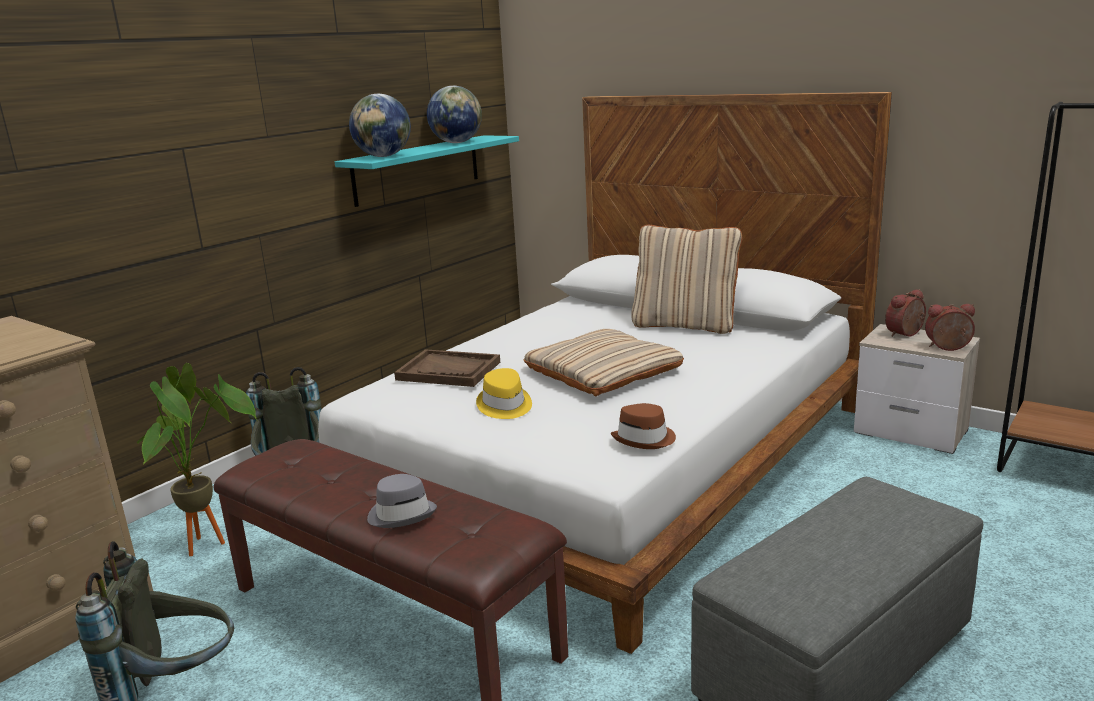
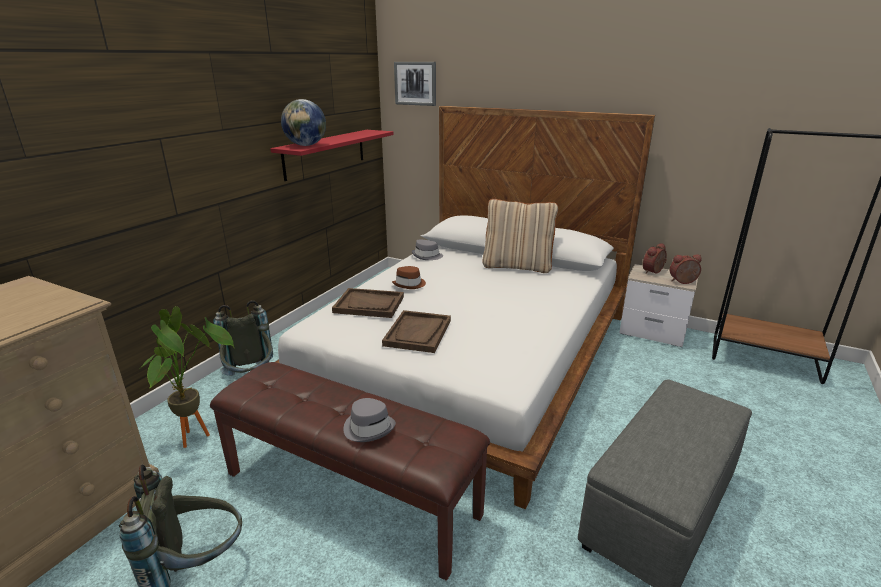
camera: 10 degrees left, 5 degrees up
(417, 169) = (325, 153): turquoise shelf -> red shelf
(457, 143) = (352, 135): globe -> none
(504, 406) = (418, 333): yellow hat -> brown tray
(552, 67) = (415, 83): none -> picture
(556, 312) = (427, 256): none -> grey hat
(602, 371) = (476, 304): beige pillow -> none
(645, 439) = (525, 359): brown hat -> brown hat (410, 284)

